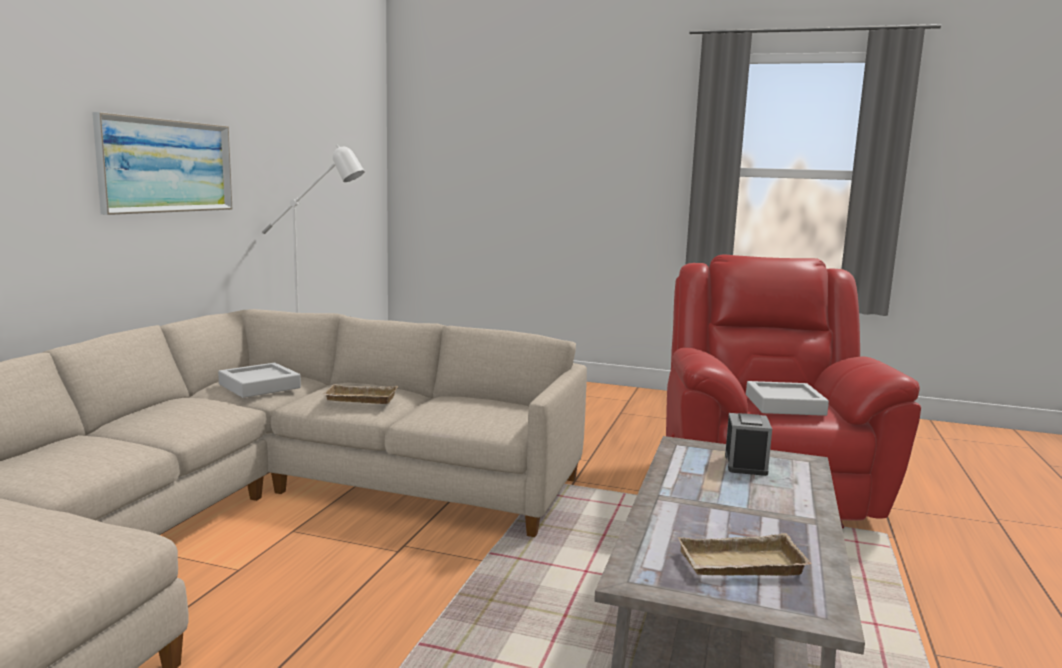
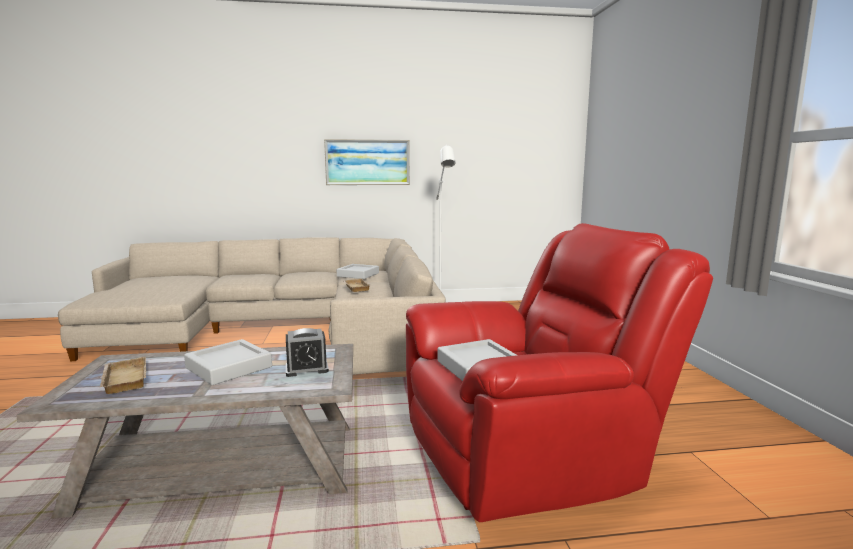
camera: 65 degrees right, 0 degrees up
(720, 500) = (229, 367): none -> grey tray

